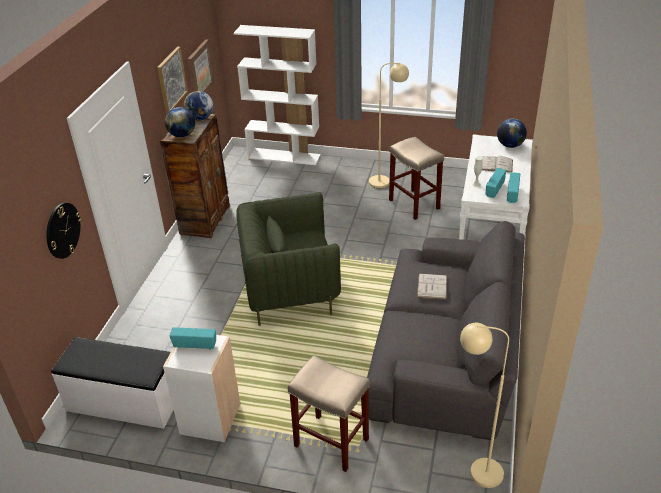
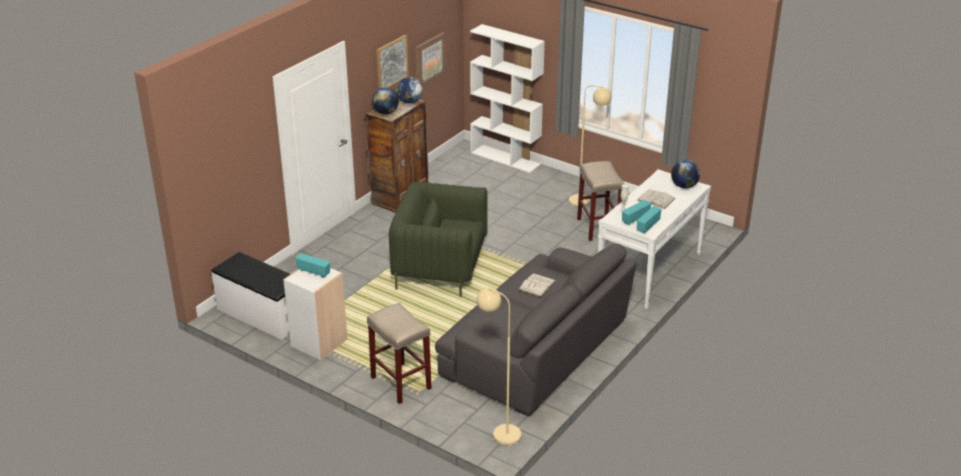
camera: 20 degrees right, 5 degrees down
(62, 230) = (248, 163): wall clock -> none

